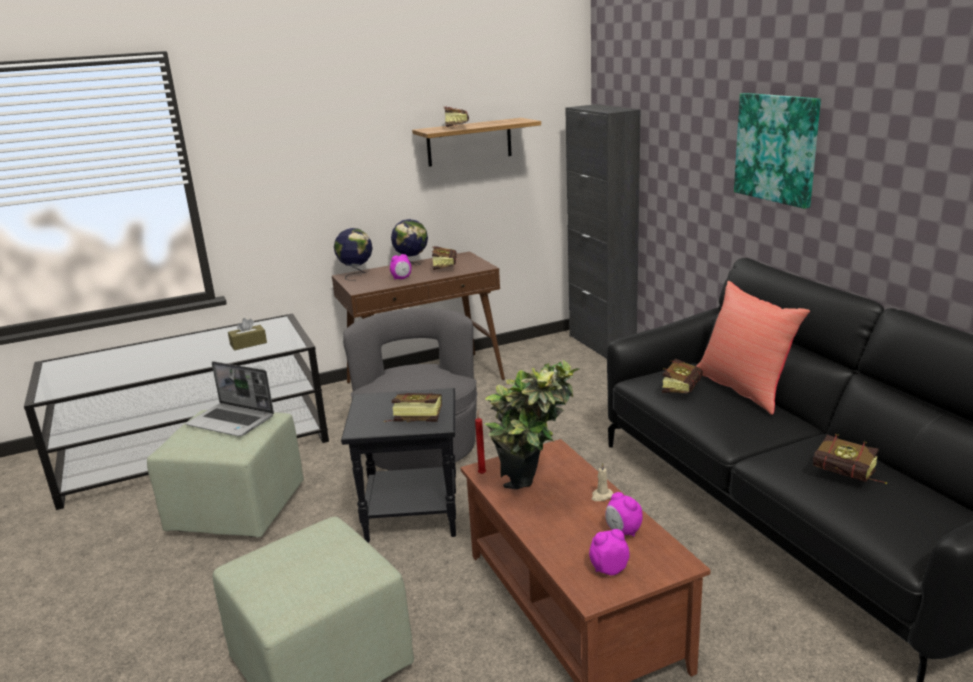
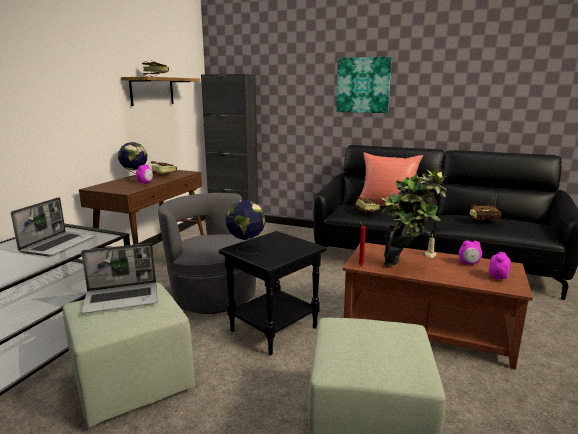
camera: 45 degrees left, 5 degrees down
(248, 344) = (59, 244): brown tissue box -> laptop
(356, 275) = (102, 186): globe -> globe (246, 248)
(413, 418) = (288, 248): book -> none

